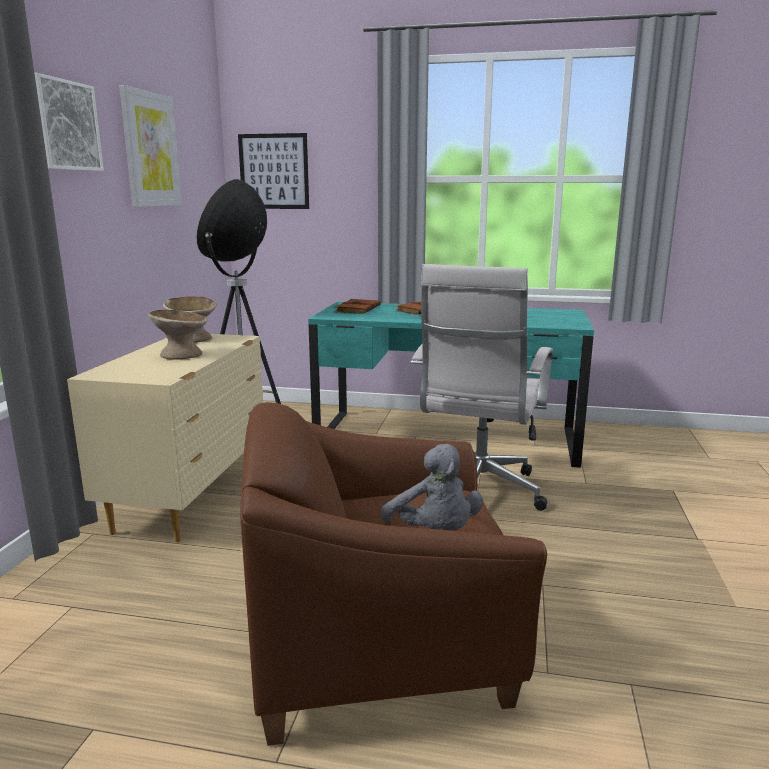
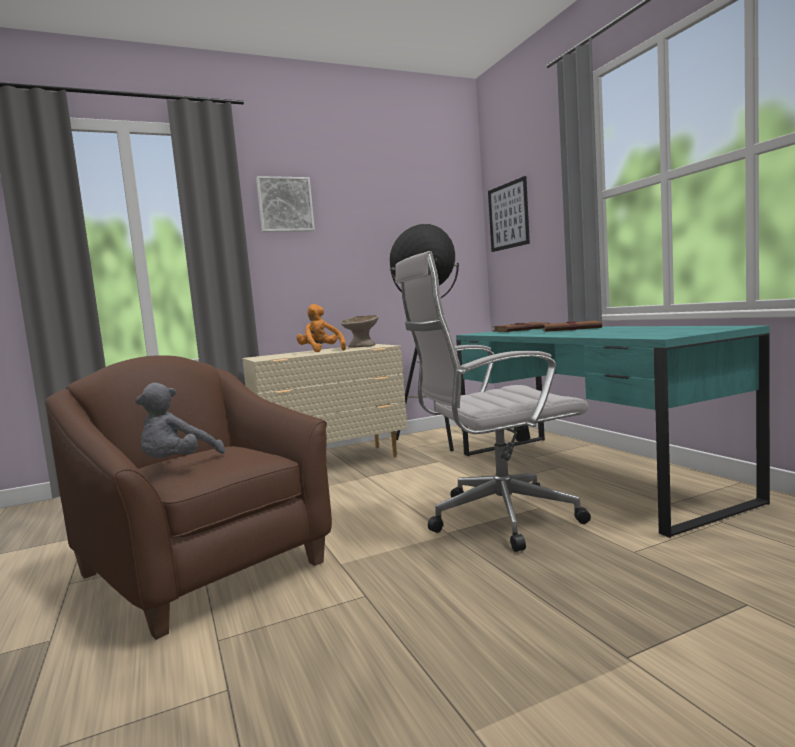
camera: 55 degrees right, 10 degrees down
(150, 150) = (377, 213): picture -> none
(181, 355) = (321, 351): beige bowl -> orange plush toy

